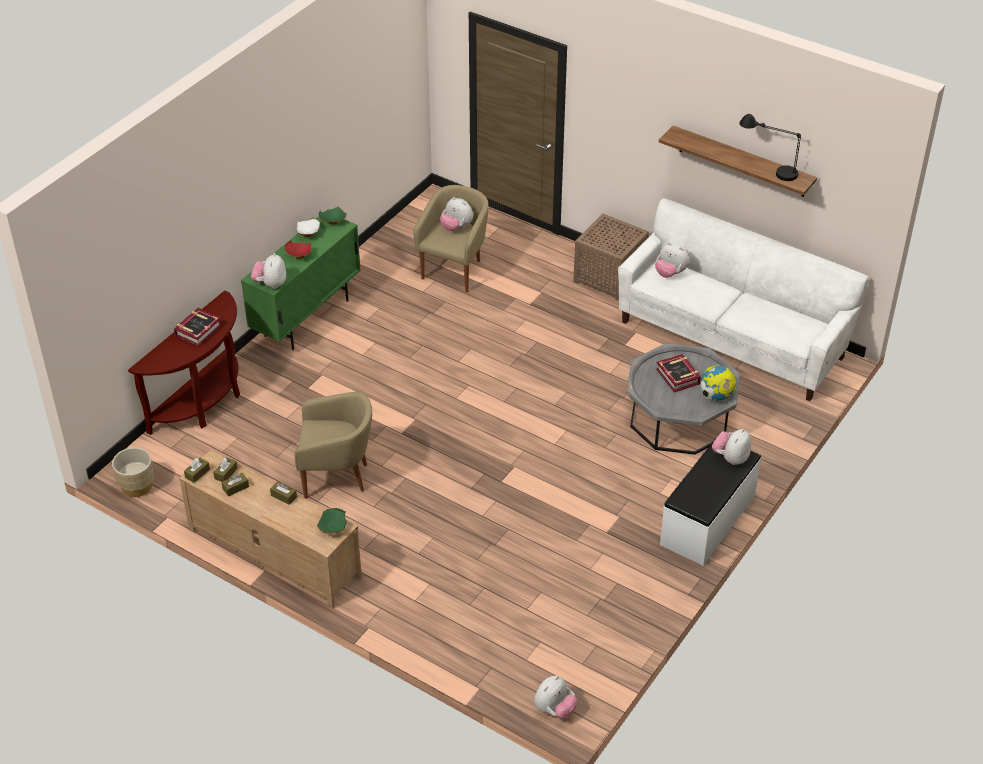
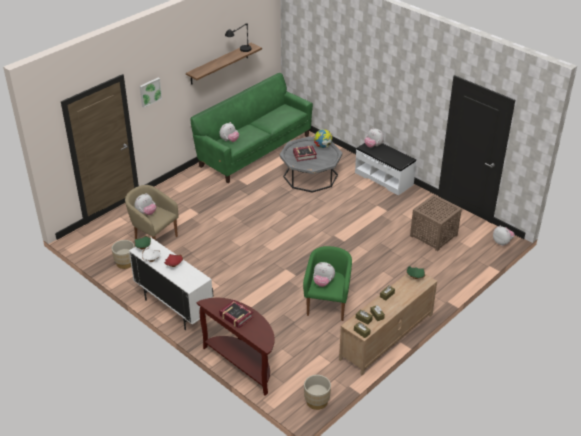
camera: 80 degrees left, 5 degrees down
(270, 284) = (199, 279): plush toy -> plush toy (323, 282)
(307, 318) = (174, 308): green cabinet -> white cabinet
(337, 477) = (327, 305): beige armchair -> green armchair
(394, 254) = (125, 263): none -> beige planter
(604, 104) = (150, 92): none -> picture
(610, 277) = (187, 181): brown side table -> brown side table (433, 235)
(731, 339) = (255, 150): white sofa -> green sofa

